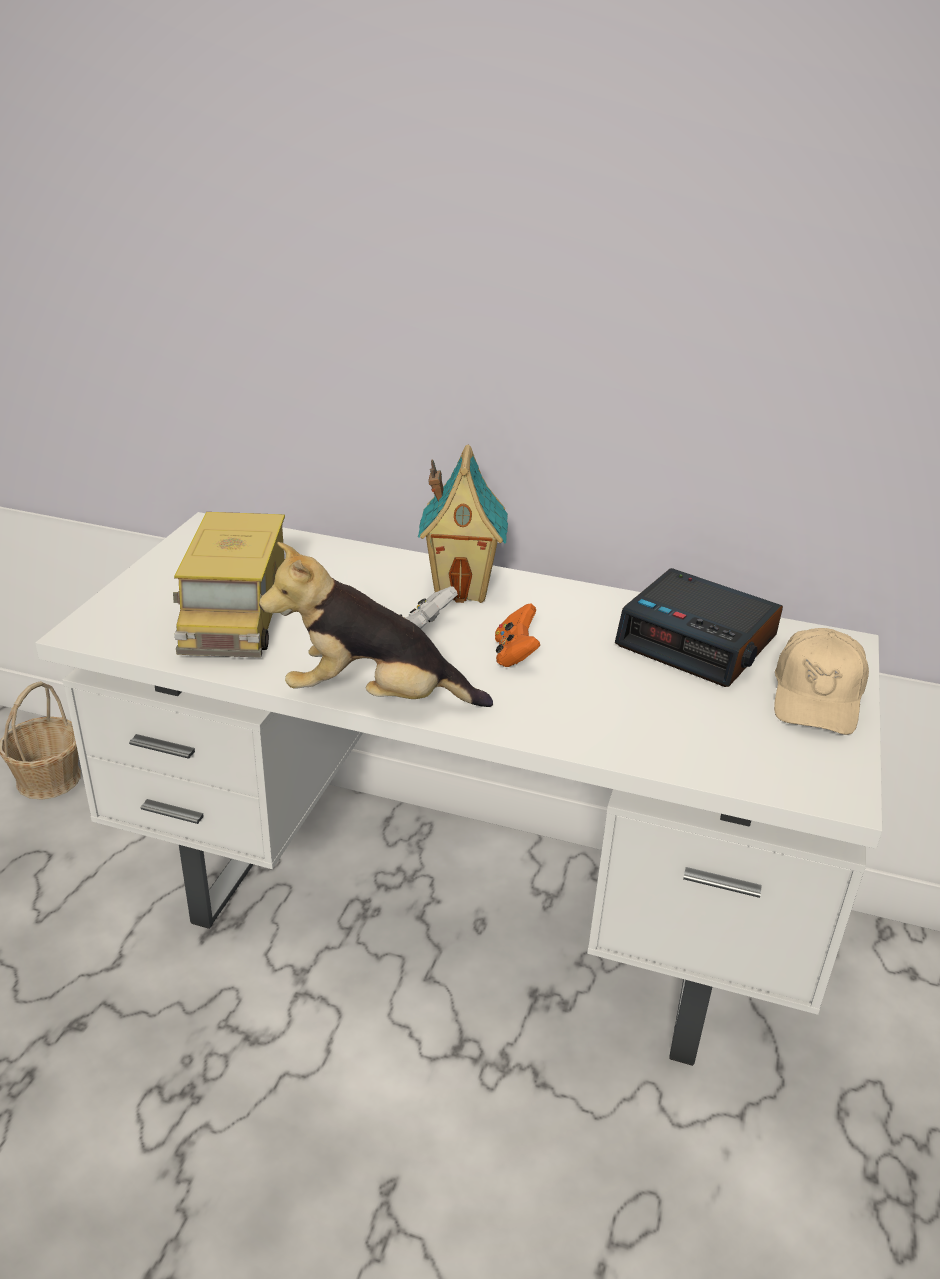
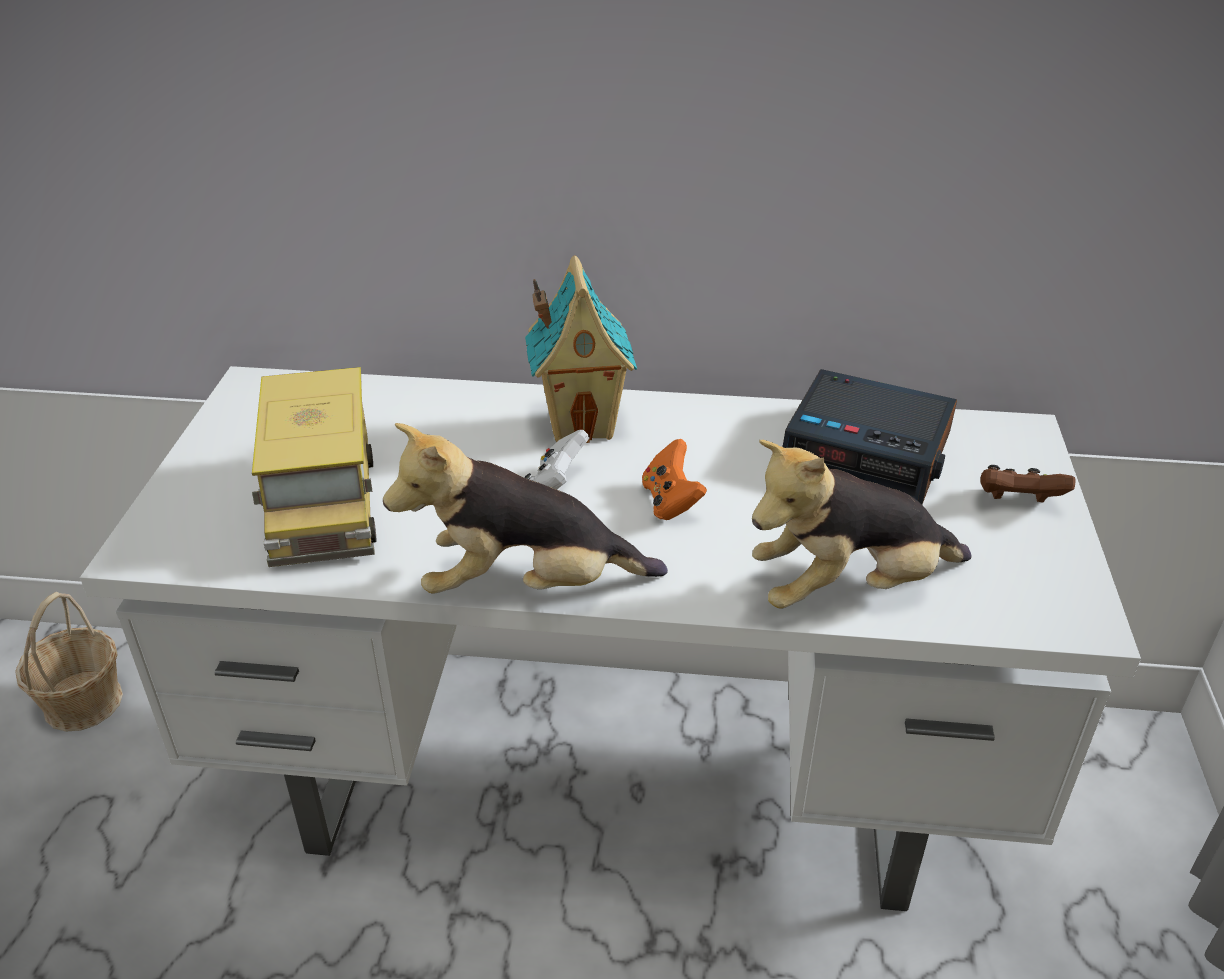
camera: 10 degrees left, 5 degrees up
(641, 739) = (848, 588): none -> plush toy
(817, 696) = (1018, 502): beige cap -> brown game controller

